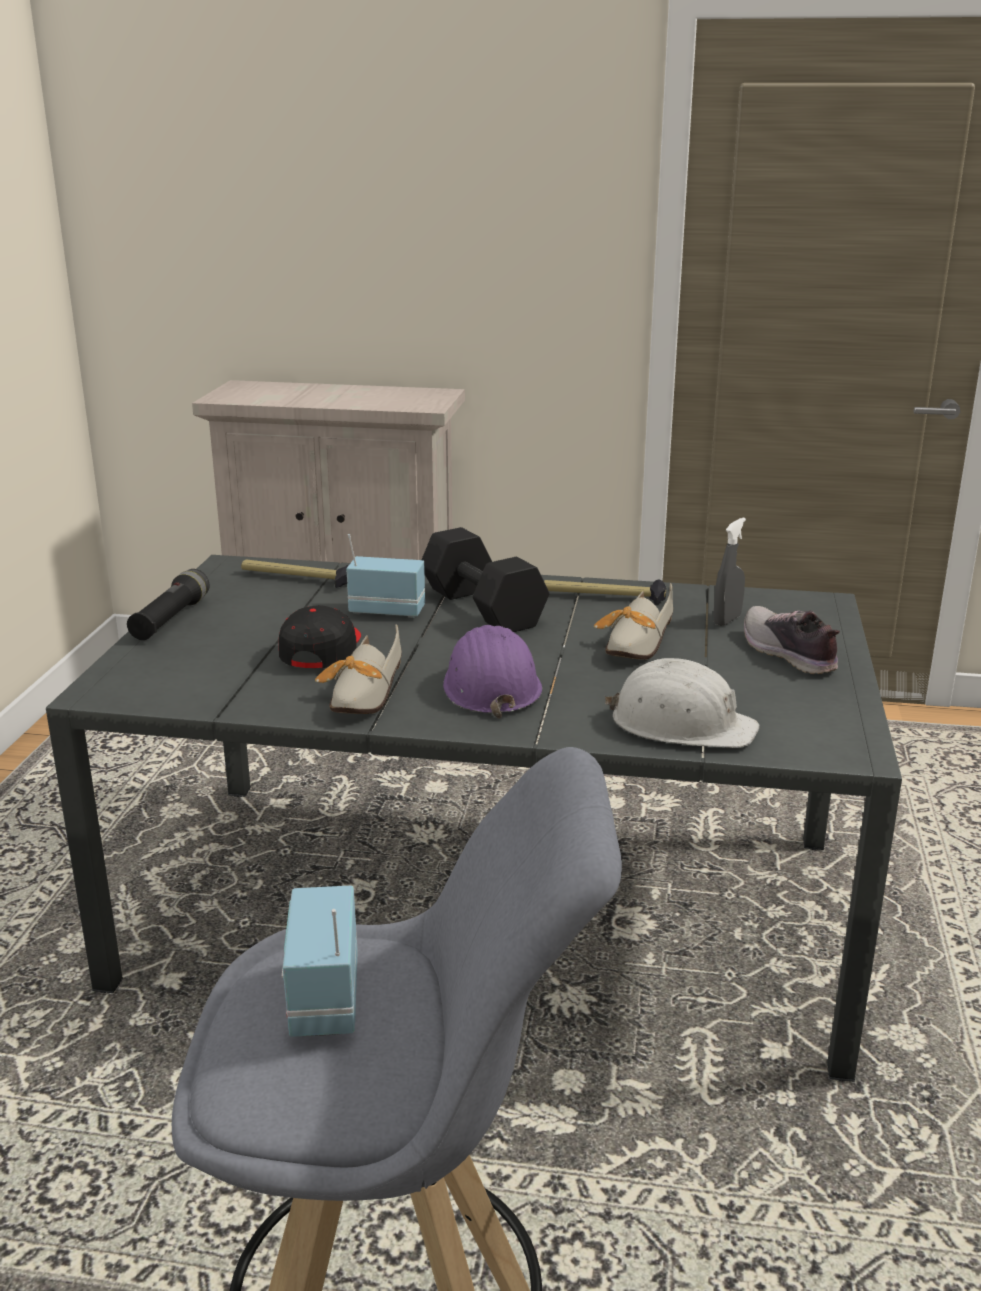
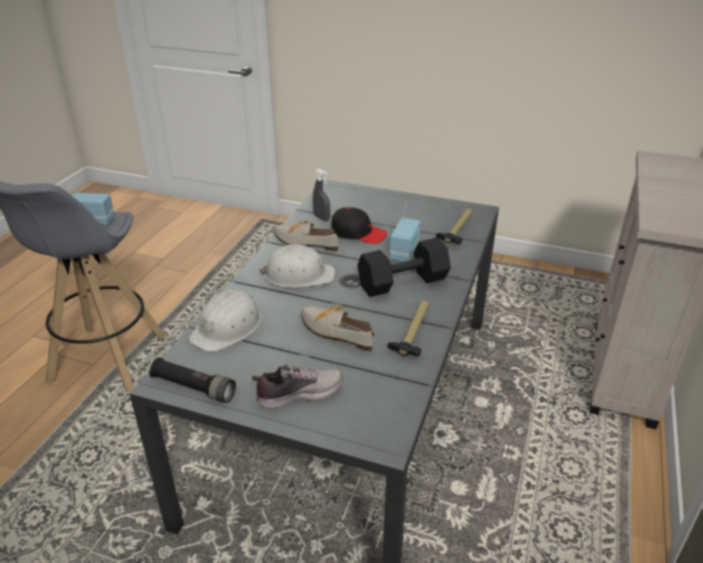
camera: 100 degrees right, 10 degrees up
(170, 619) = (405, 198): black flashlight -> black flashlight (193, 388)
(490, 686) = (298, 275): purple hard hat -> white hard hat
(727, 620) = (361, 378): grey spray bottle -> grey spray bottle (321, 218)

